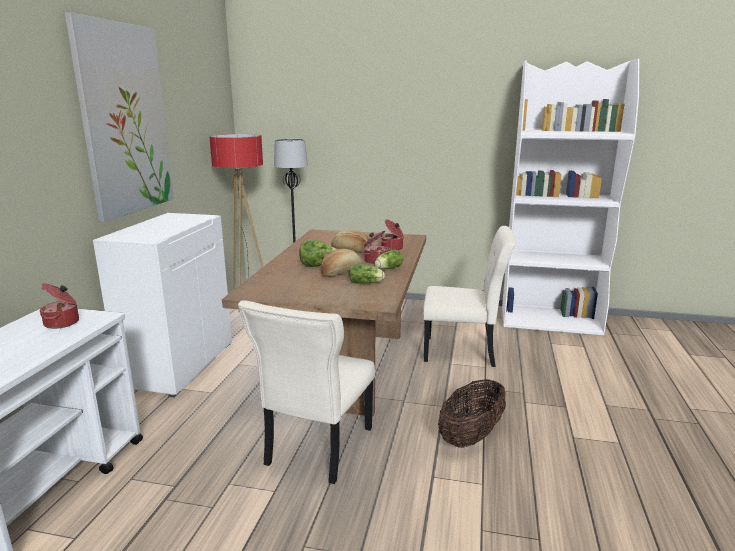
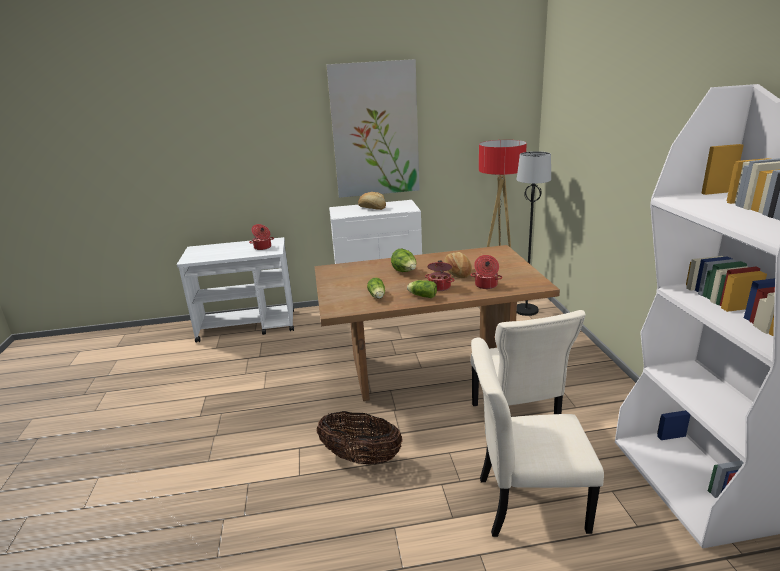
camera: 70 degrees right, 5 degrees up
(317, 448) = (311, 389): beige chair -> beige chair (526, 503)
(341, 273) = (394, 283): bread -> bread (372, 208)

